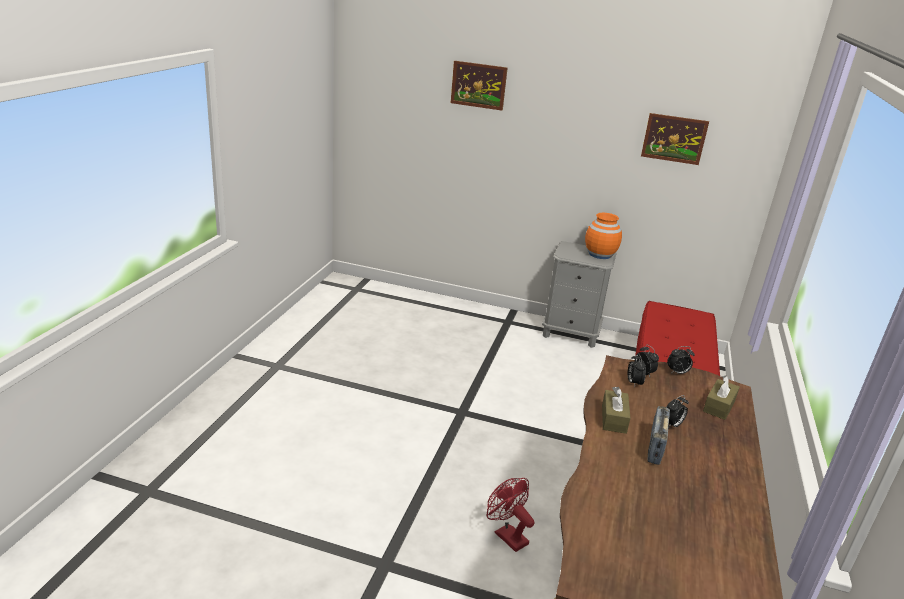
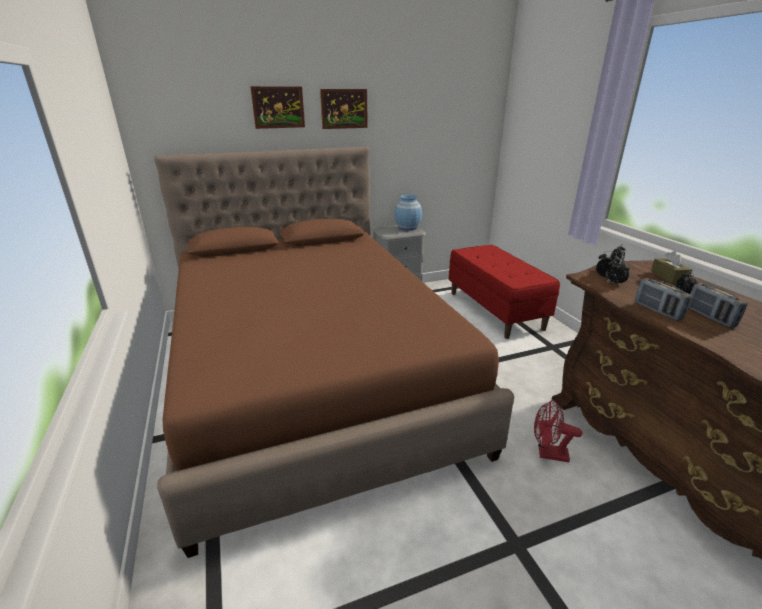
camera: 35 degrees left, 0 degrees up
(392, 366) = (312, 373): none -> brown bed
(600, 254) = (408, 228): orange vase -> blue vase
(613, 419) = (657, 311): brown tissue box -> radio
(674, 138) = (437, 126): picture -> picture (344, 108)

